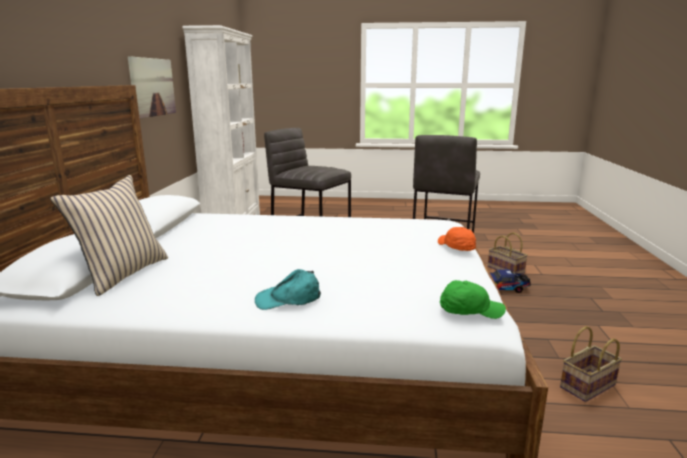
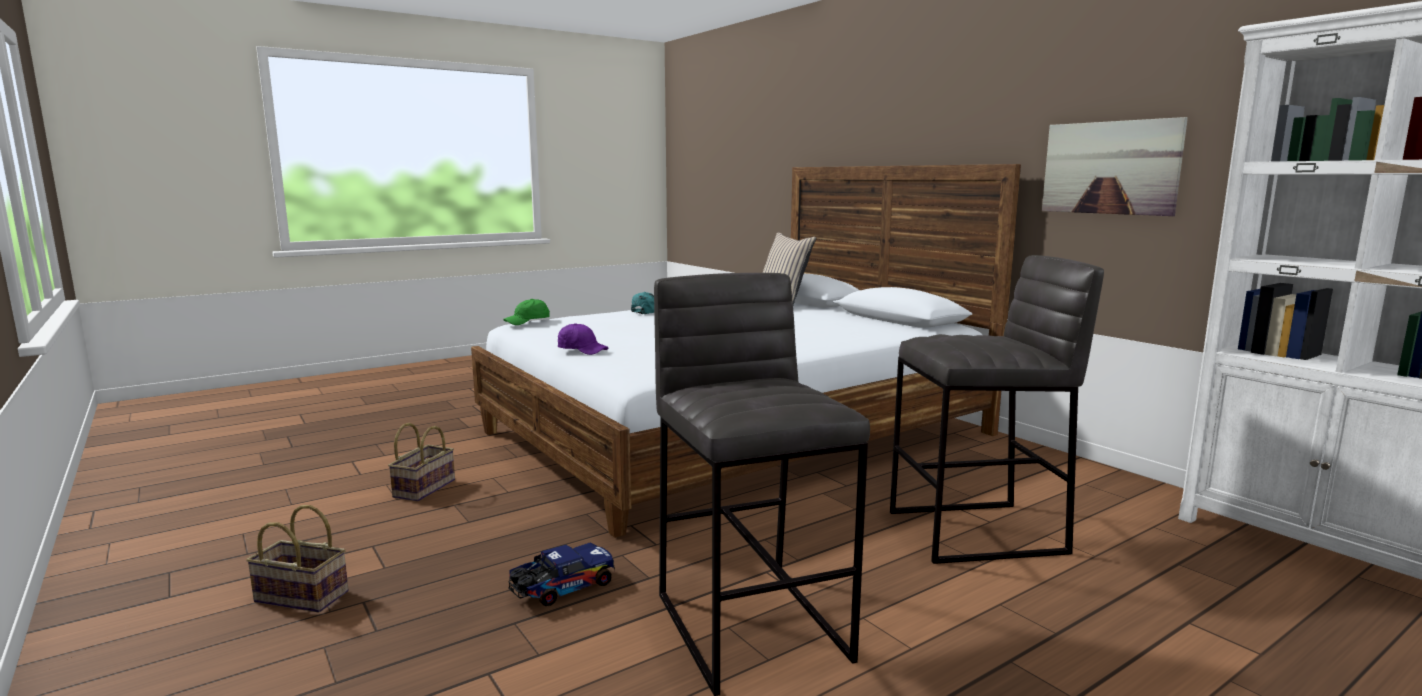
camera: 140 degrees right, 5 degrees down
(456, 247) = (582, 350): orange cap -> purple cap
(507, 270) = (580, 653): basket -> basket (298, 597)

